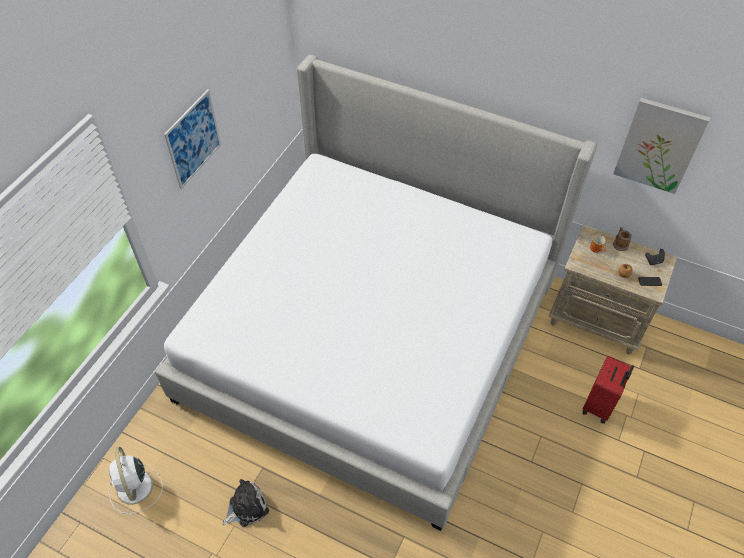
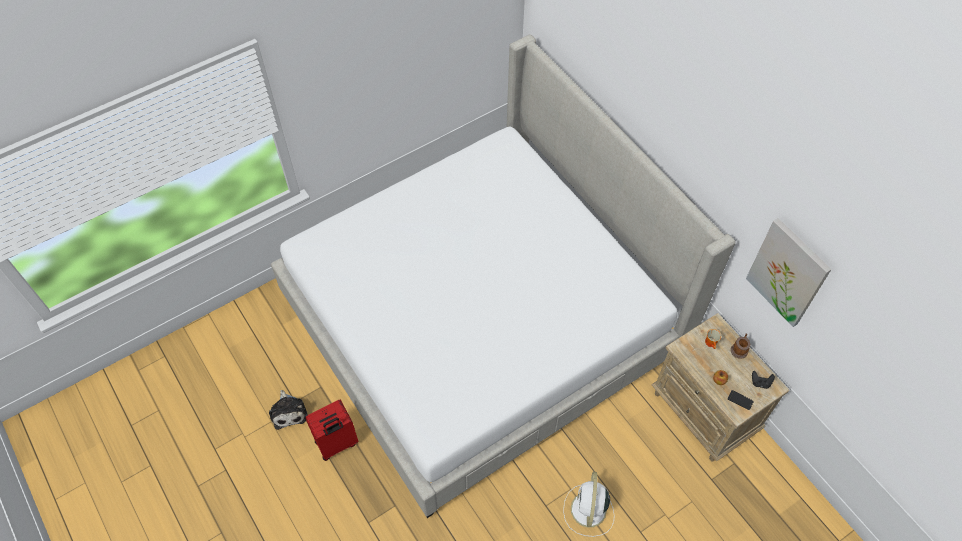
camera: 30 degrees right, 5 degrees up
(135, 488) = (217, 351): white fan -> white fan (588, 511)
(193, 139) = (369, 80): picture -> none
(246, 507) = (289, 411): plush toy -> plush toy turned 75 degrees clockwise
(599, 405) = (645, 492): red suitcase -> red suitcase (337, 444)

